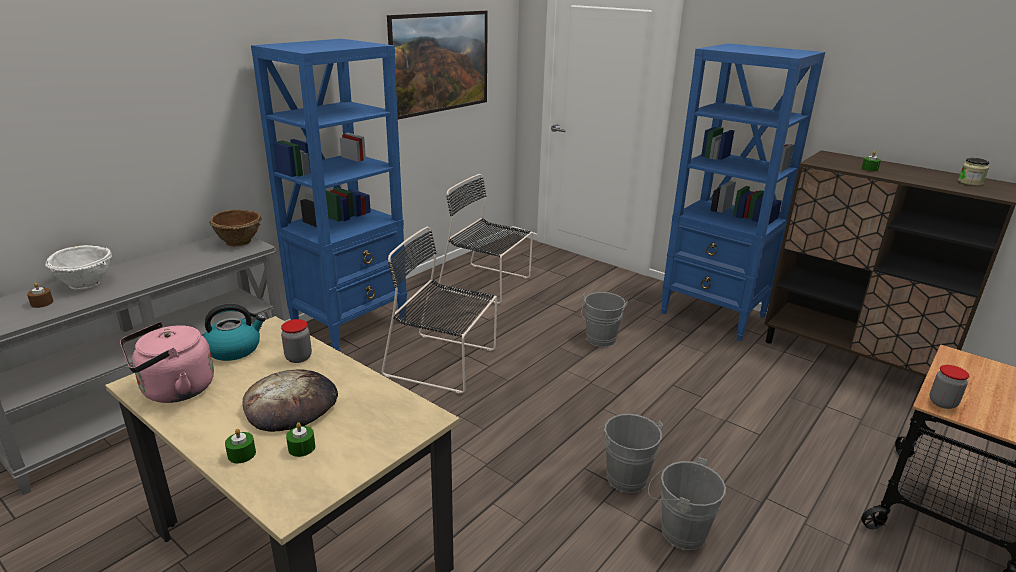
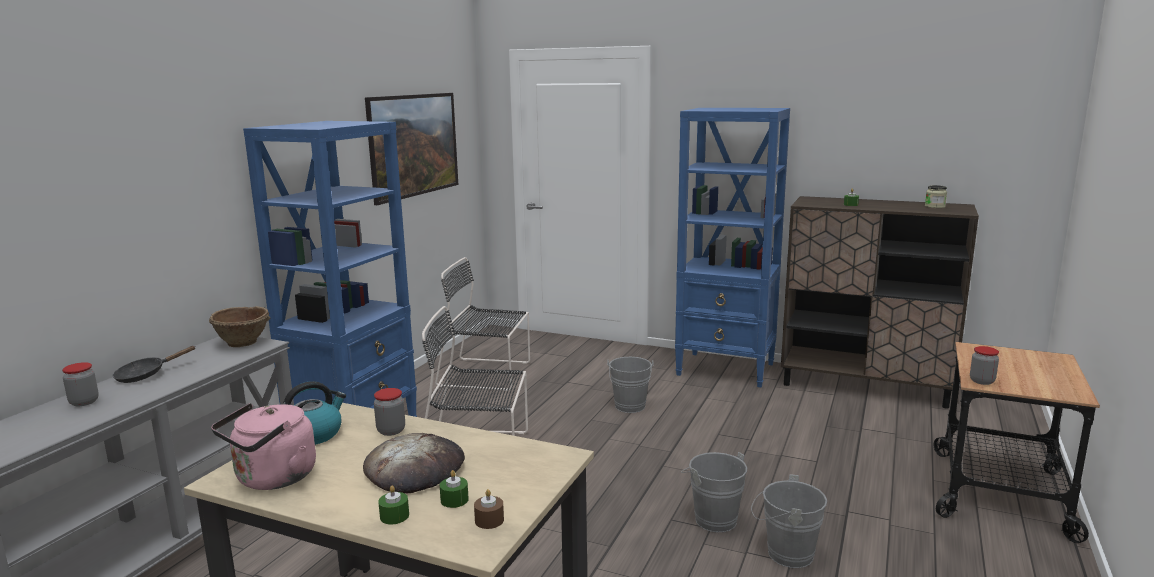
camera: 15 degrees left, 10 degrees down
(42, 303) = (40, 426): brown candle -> brown candle (489, 520)
(87, 284) = (84, 402): white bowl -> jar
(147, 264) = (145, 375): none -> black frying pan

